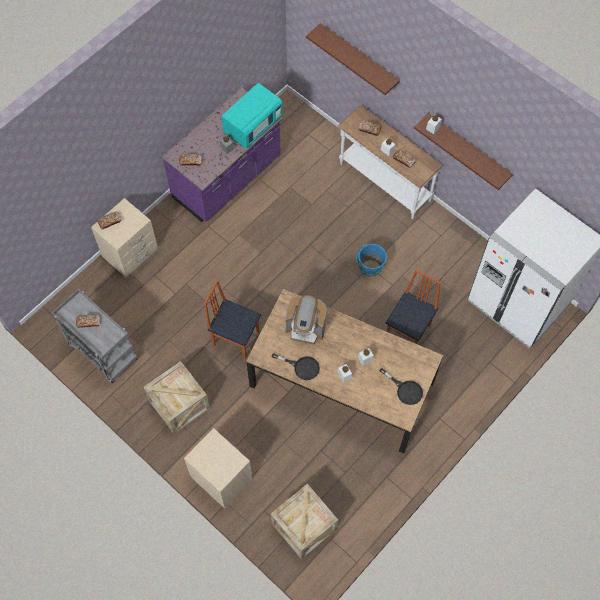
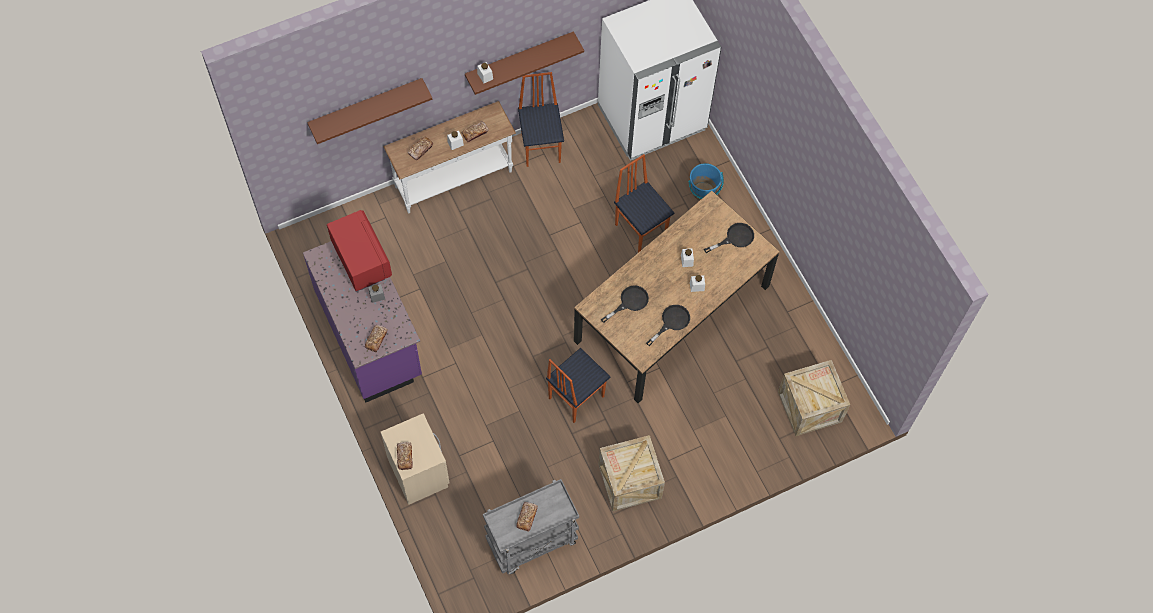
camera: 70 degrees left, 0 degrees up
(222, 478) = (728, 466): beige nightstand -> none
(252, 125) = (360, 259): turquoise microwave -> red microwave
(306, 328) = (629, 302): coffee machine -> black frying pan
(370, 268) = (551, 234): blue bucket -> blue bucket (703, 192)
(445, 232) = (541, 147): none -> chair

